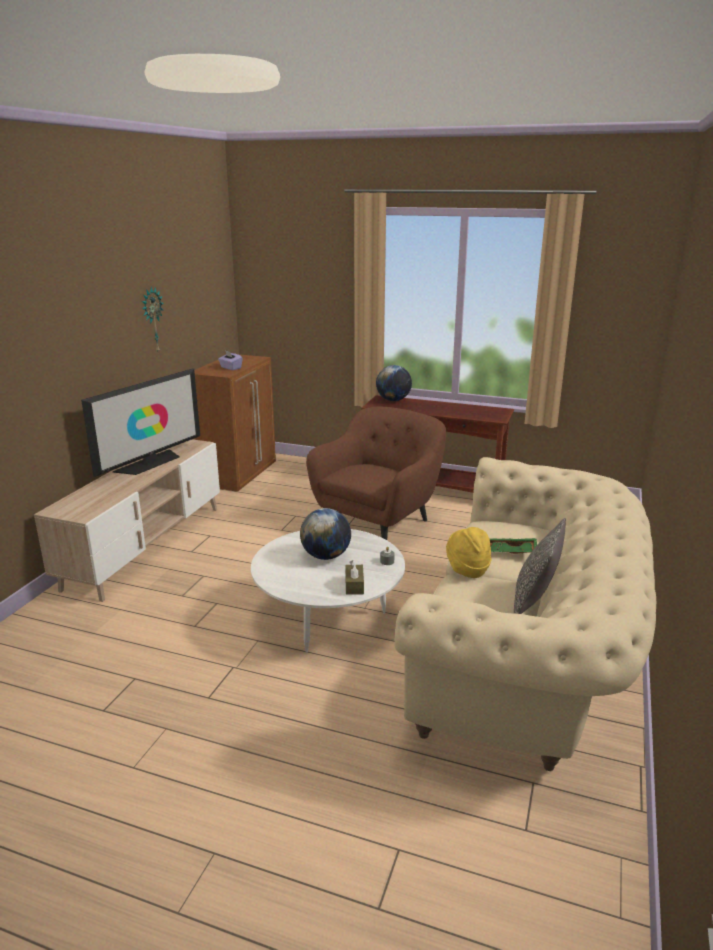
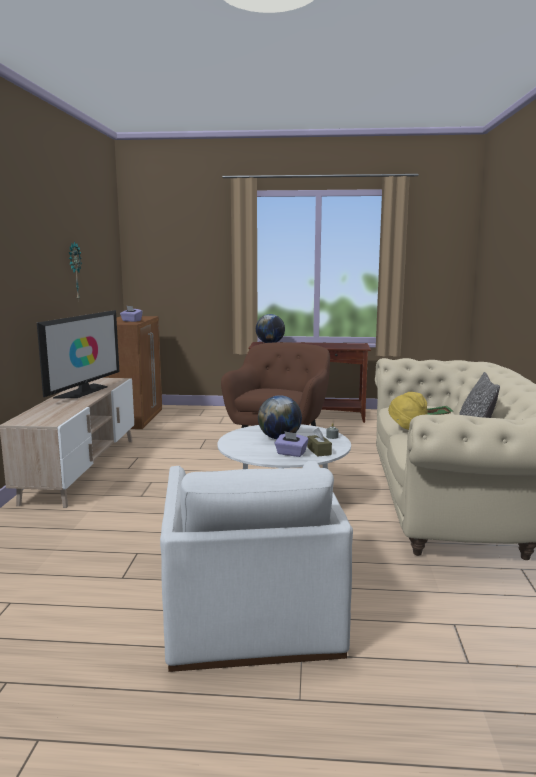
camera: 15 degrees left, 10 degrees down
(198, 779) = (249, 609): none -> white armchair
(320, 585) = (291, 453): none -> purple tissue box

